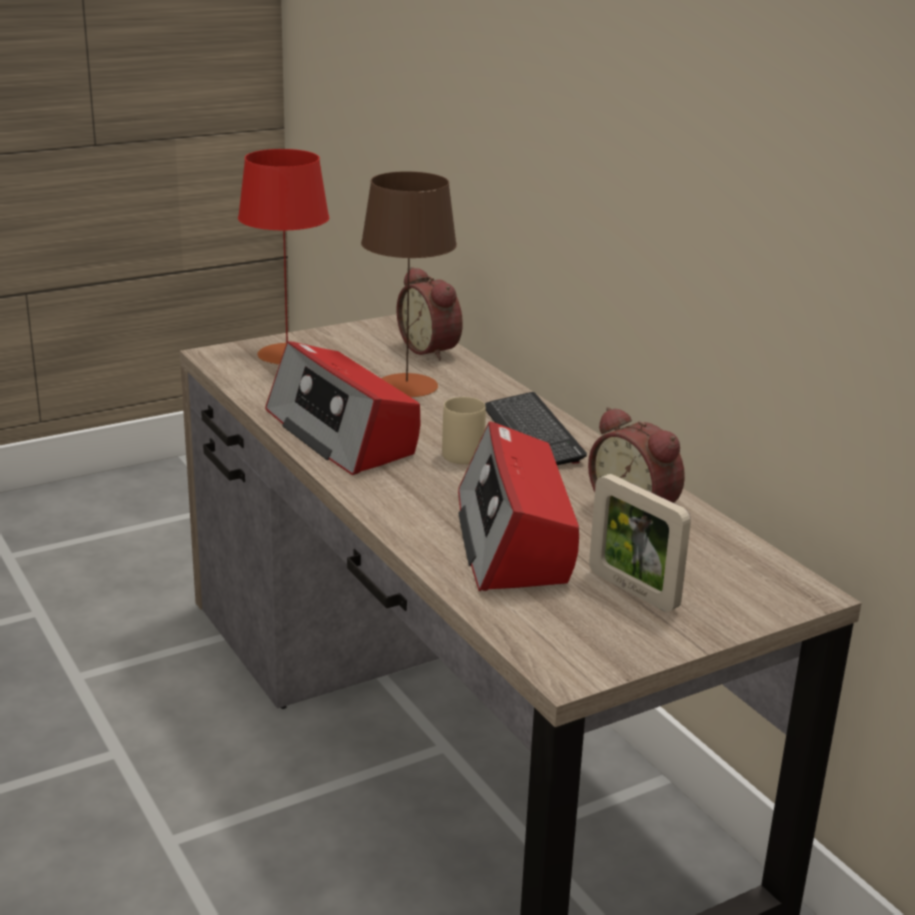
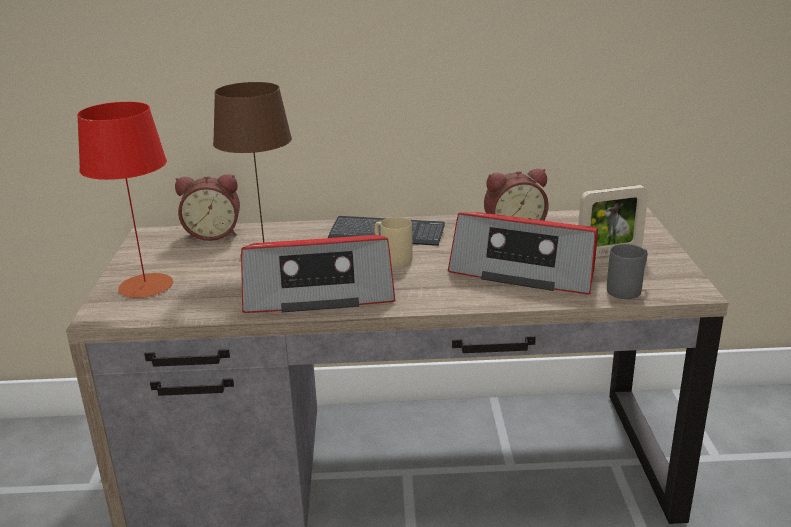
camera: 60 degrees left, 0 degrees up
(526, 619) = (628, 289): none -> grey mug

